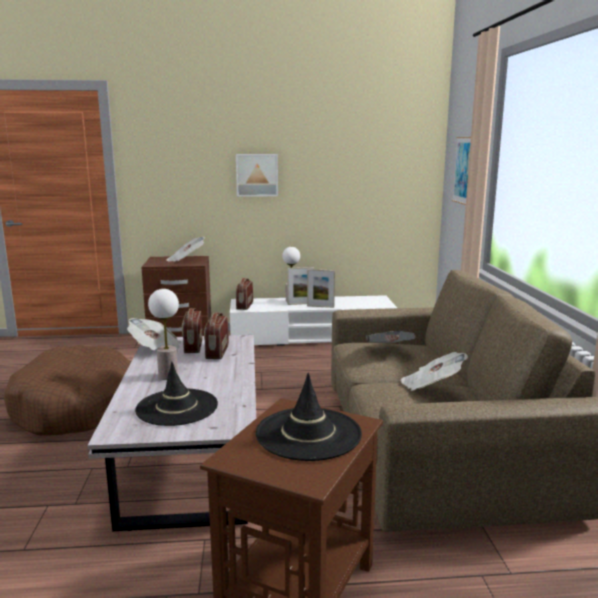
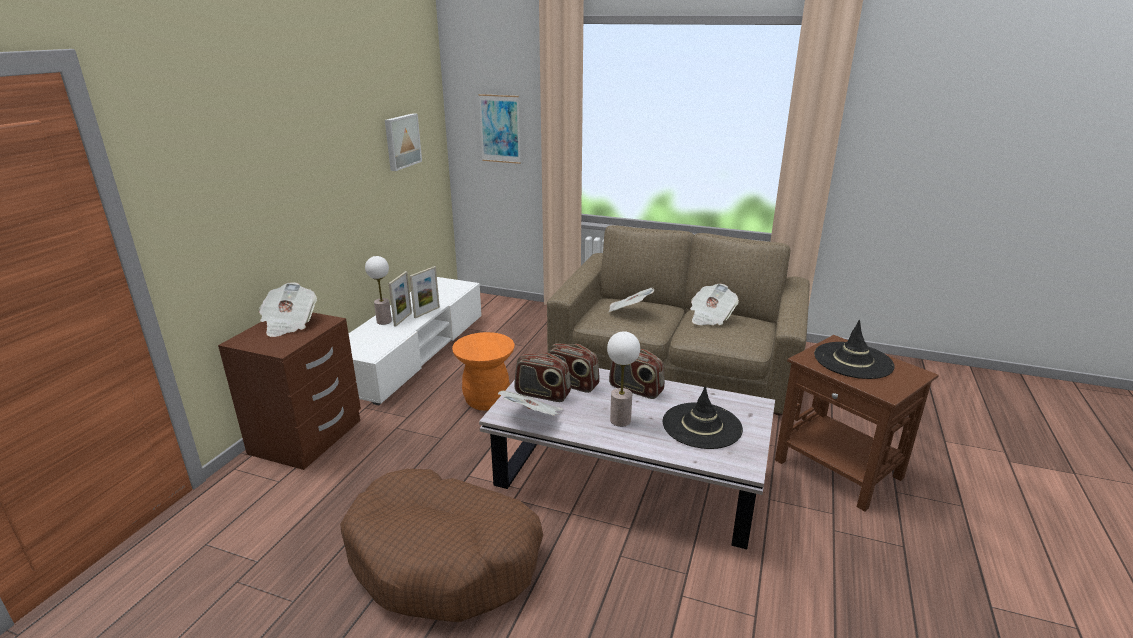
camera: 65 degrees left, 10 degrees up
(244, 306) = (363, 350): radio -> radio (635, 389)
(257, 175) = (311, 175): picture -> picture (401, 141)
(268, 375) = (487, 400): none -> orange stool

